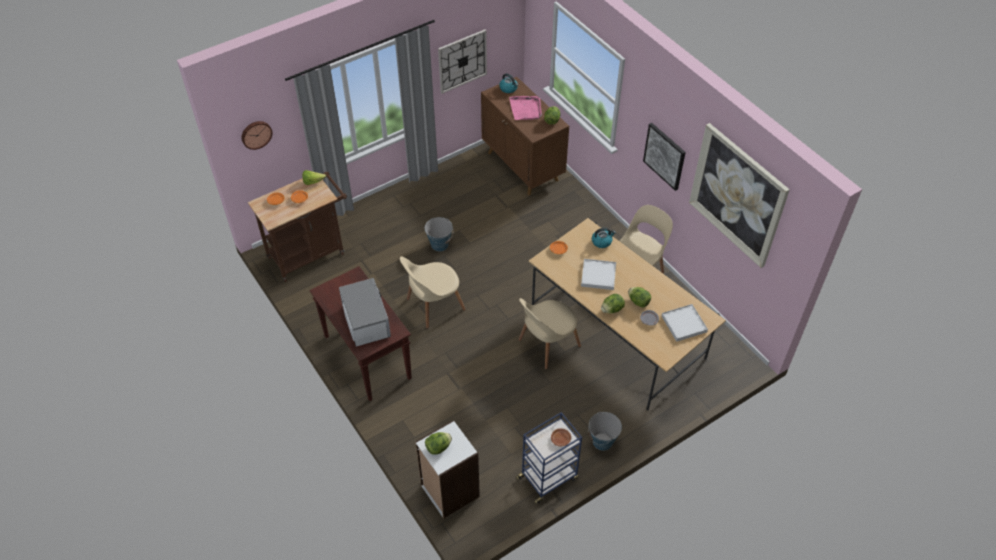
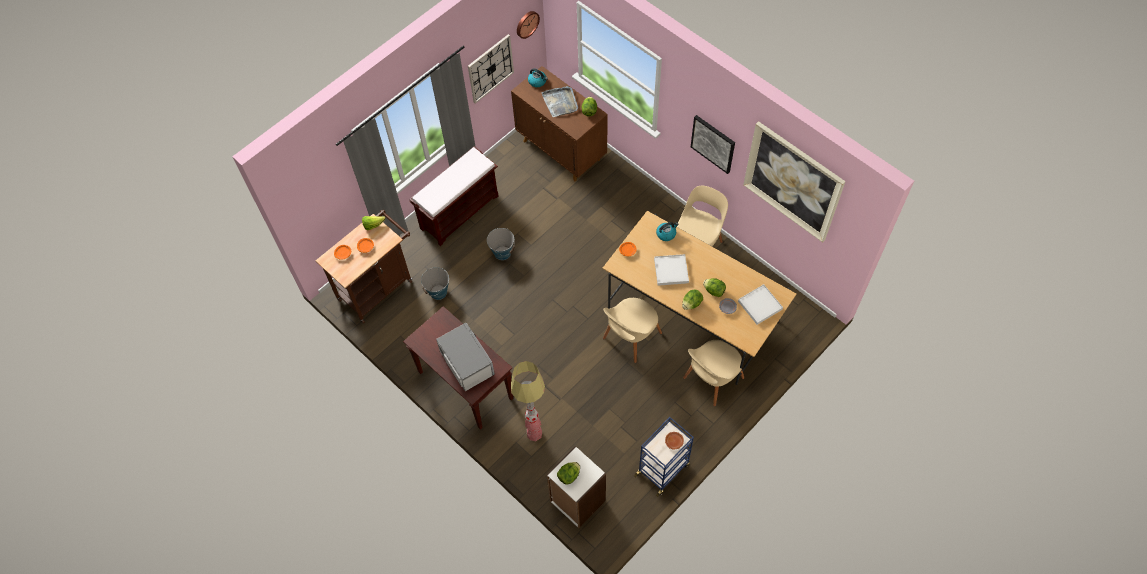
camera: 10 degrees left, 10 degrees up
(256, 134) = (313, 197): wall clock -> wall clock (526, 24)
(409, 202) = (460, 211): none -> brown bench
(423, 416) = (534, 433): none -> floor lamp
(433, 305) = (513, 319): beige chair -> beige chair (711, 379)
(526, 109) = (560, 102): pink tray -> grey tray
(602, 441) = (703, 424): bucket -> bucket (438, 292)

